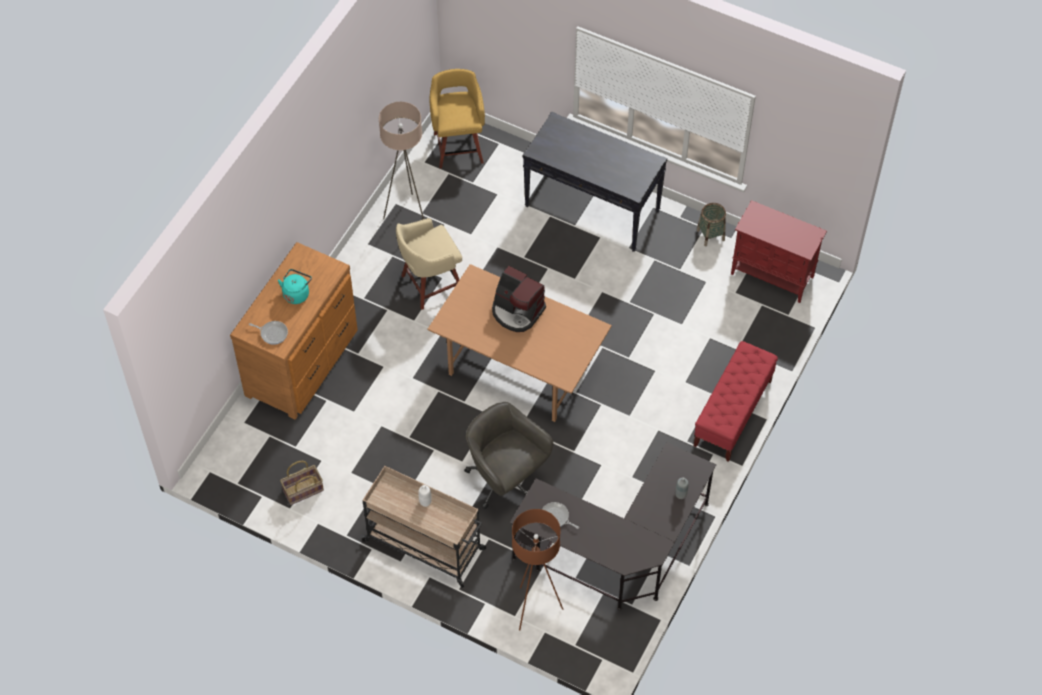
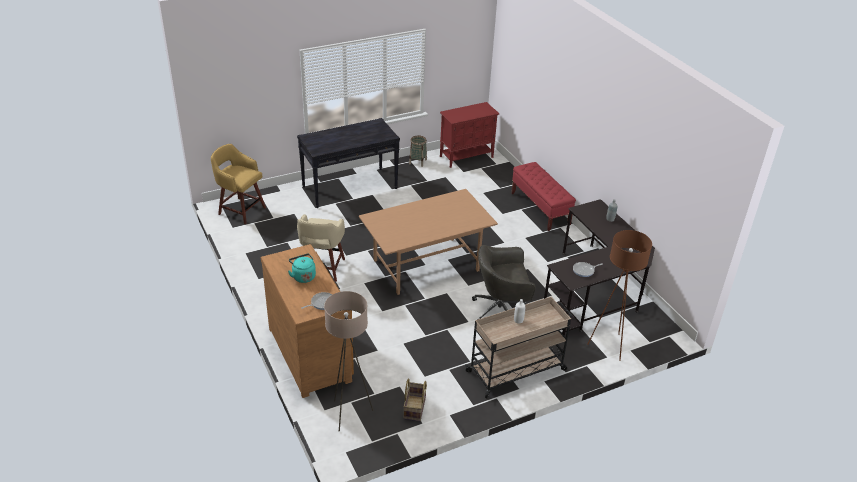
camera: 55 degrees left, 20 degrees down
(407, 213) = (259, 252): beige floor lamp -> beige floor lamp (349, 414)
(517, 311) = (416, 214): coffee machine -> none

